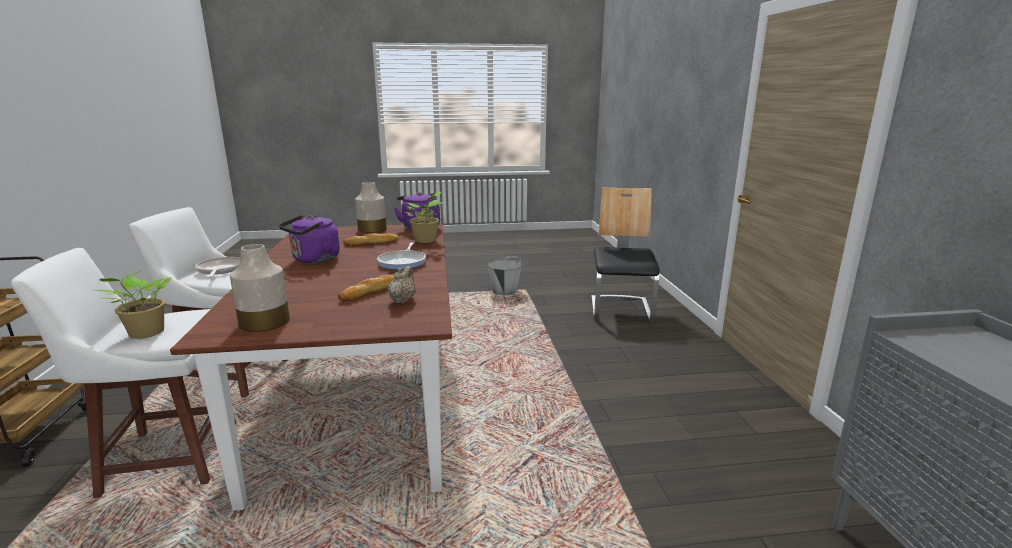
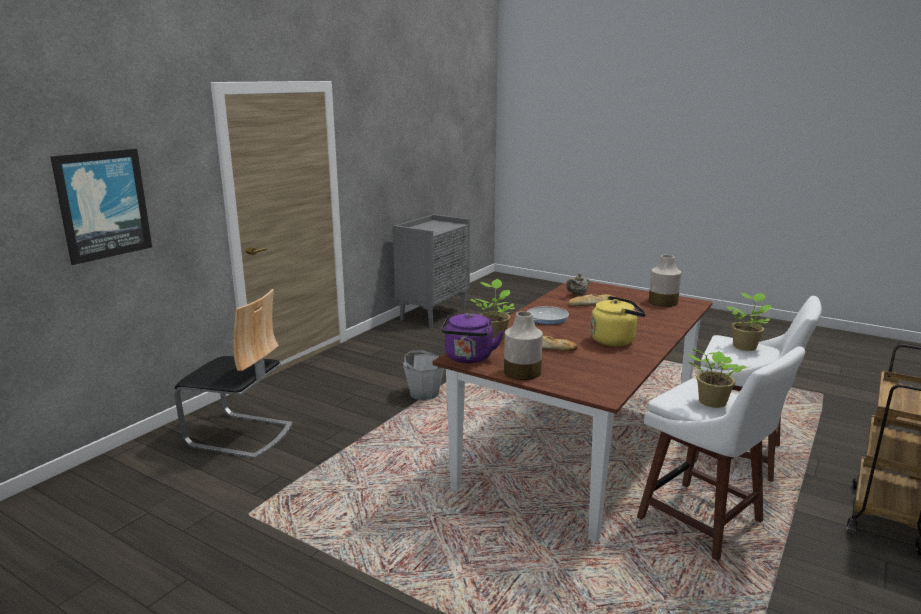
camera: 140 degrees left, 0 degrees up
(220, 270) = (710, 402): frying pan -> potted plant
(314, 260) = (615, 340): purple kettle -> yellow kettle
(505, 291) = (275, 524): grey bucket -> grey bucket (424, 393)
(621, 309) = (240, 435): chair -> chair turned 120 degrees counterclockwise
(685, 114) = (103, 204): none -> picture

